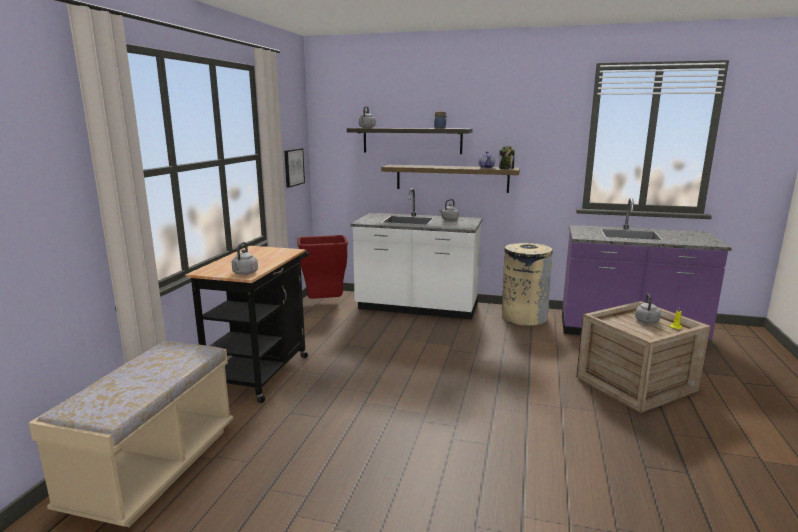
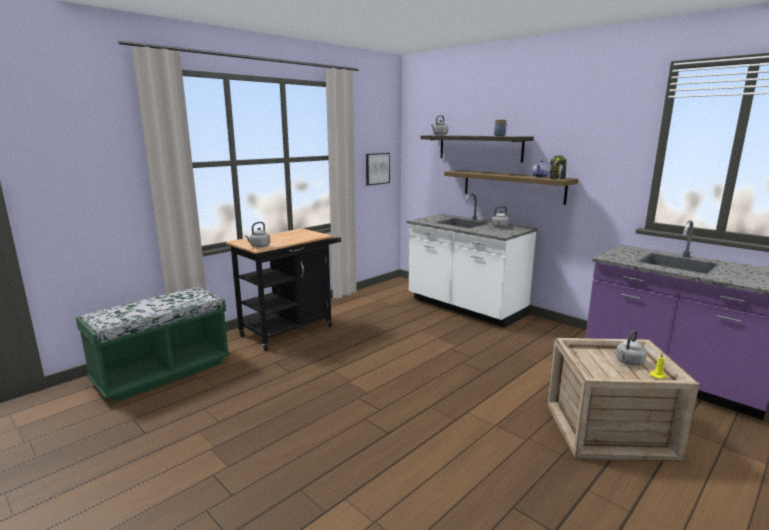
camera: 30 degrees right, 0 degrees up
(153, 468) = (163, 372): beige bench -> green bench
(325, 304) = (392, 290): red trash can -> none
(524, 317) = (561, 337): beige trash can -> none

